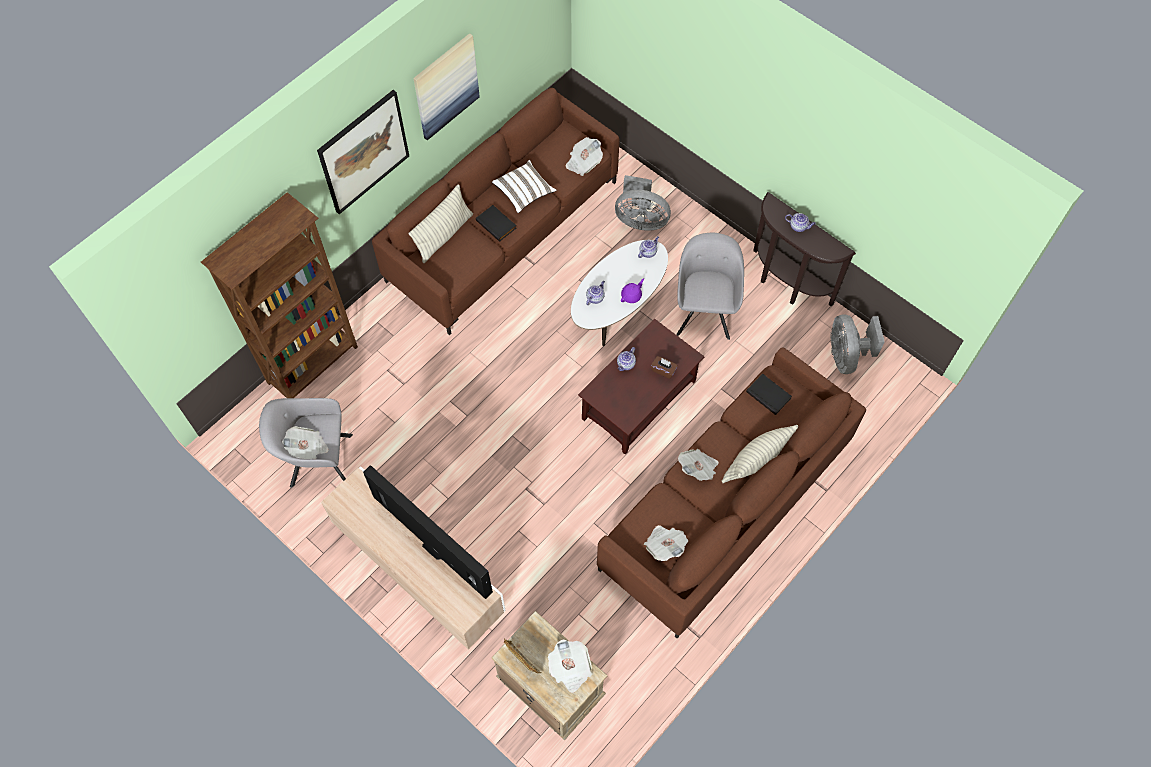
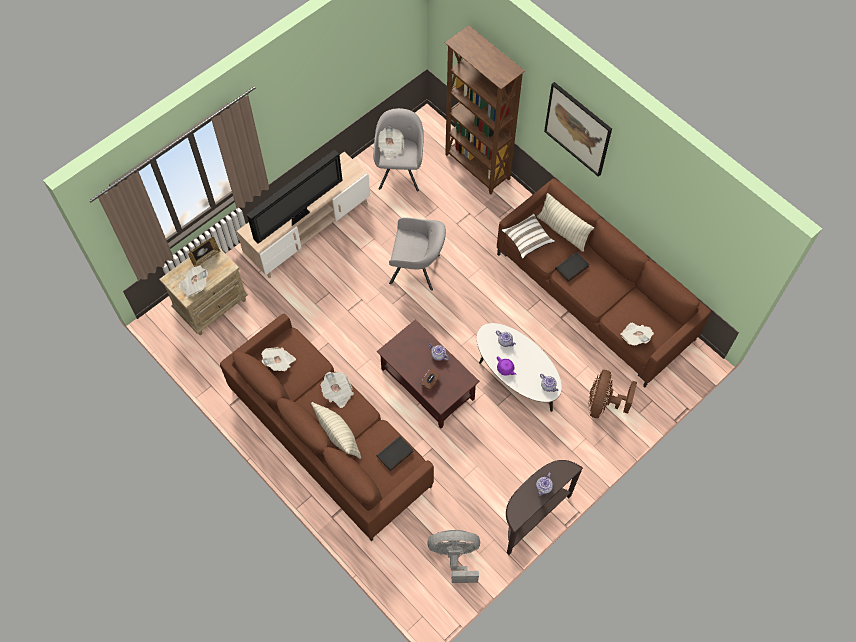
camera: 95 degrees right, 0 degrees up
(445, 86) = (644, 184): picture -> none
(524, 192) = (604, 290): white pillow -> white pillow (527, 240)
(640, 220) = (603, 403): grey fan -> brown fan
(704, 310) = (508, 444): grey armchair -> grey armchair (417, 269)

